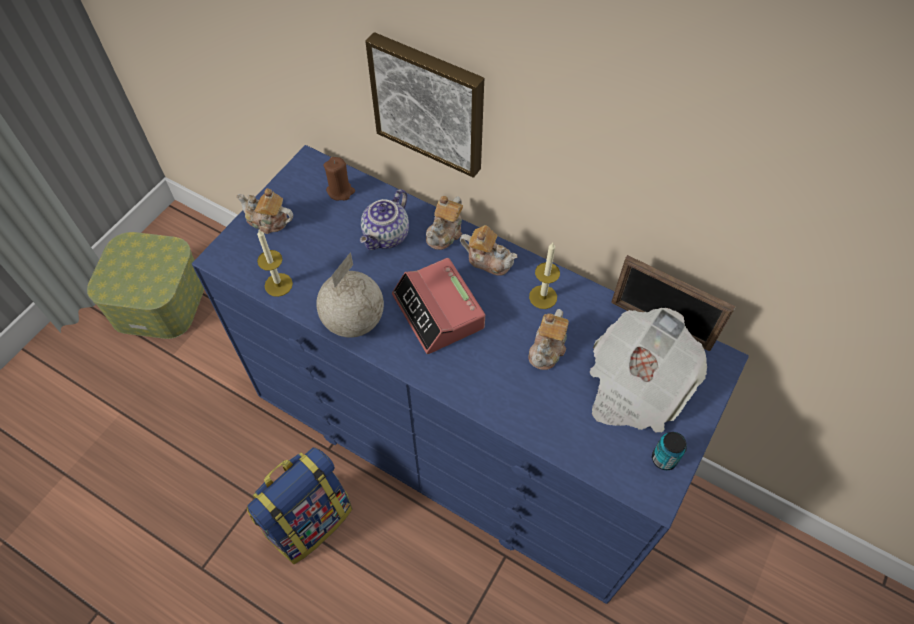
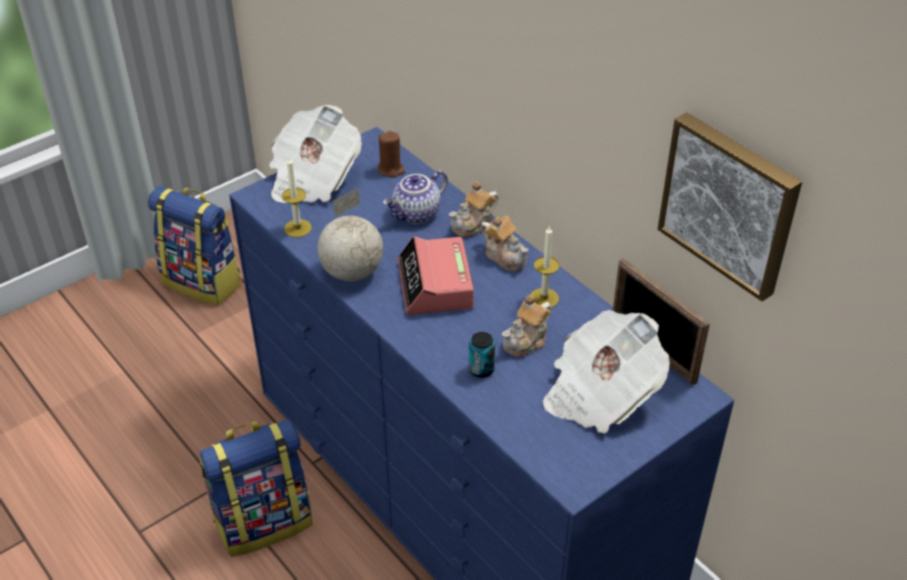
camera: 20 degrees right, 15 degrees down
(158, 301) = (203, 282): storage box -> backpack
(268, 221) = (313, 178): teapot -> newspaper
(430, 103) = (480, 86): picture -> picture (730, 203)
(664, 459) = (597, 458): can -> can (481, 369)

